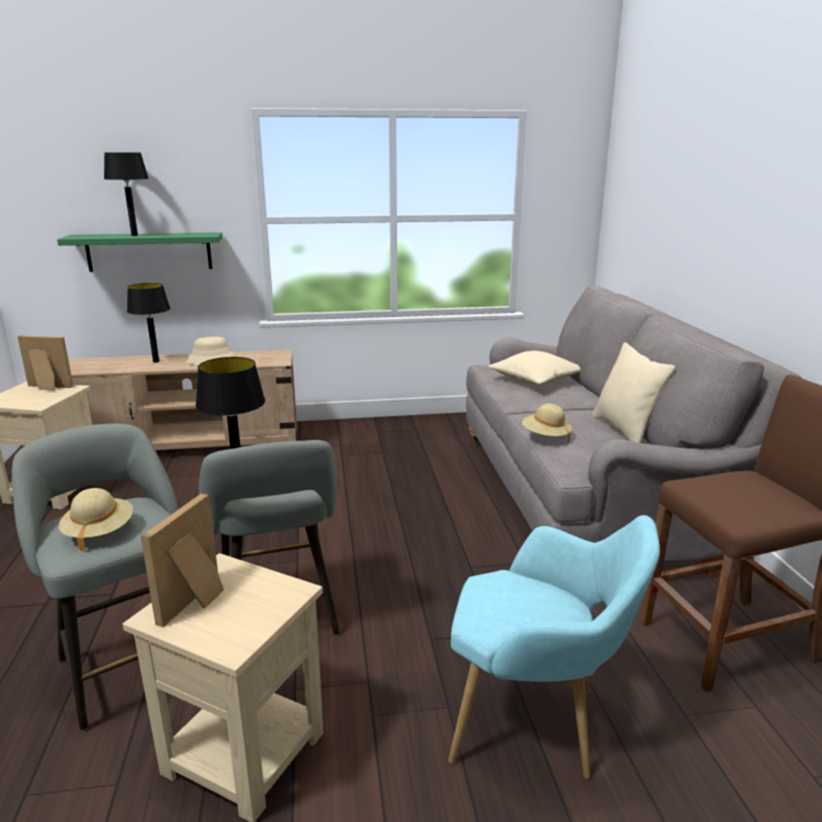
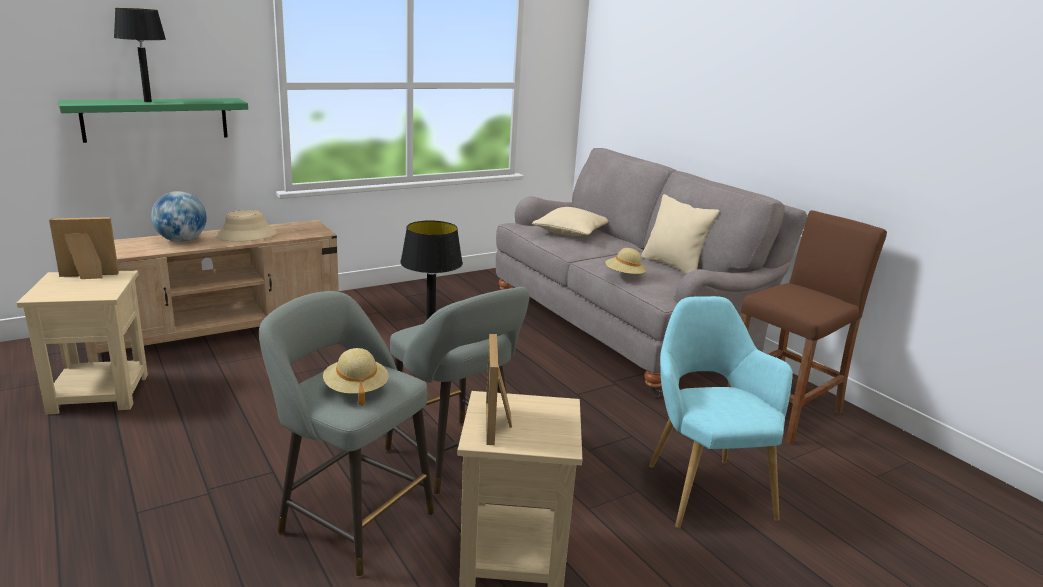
camera: 25 degrees left, 0 degrees up
(156, 361) = (182, 241): black table lamp -> globe
(536, 724) = (703, 487): turquoise armchair -> turquoise armchair turned 90 degrees counterclockwise

